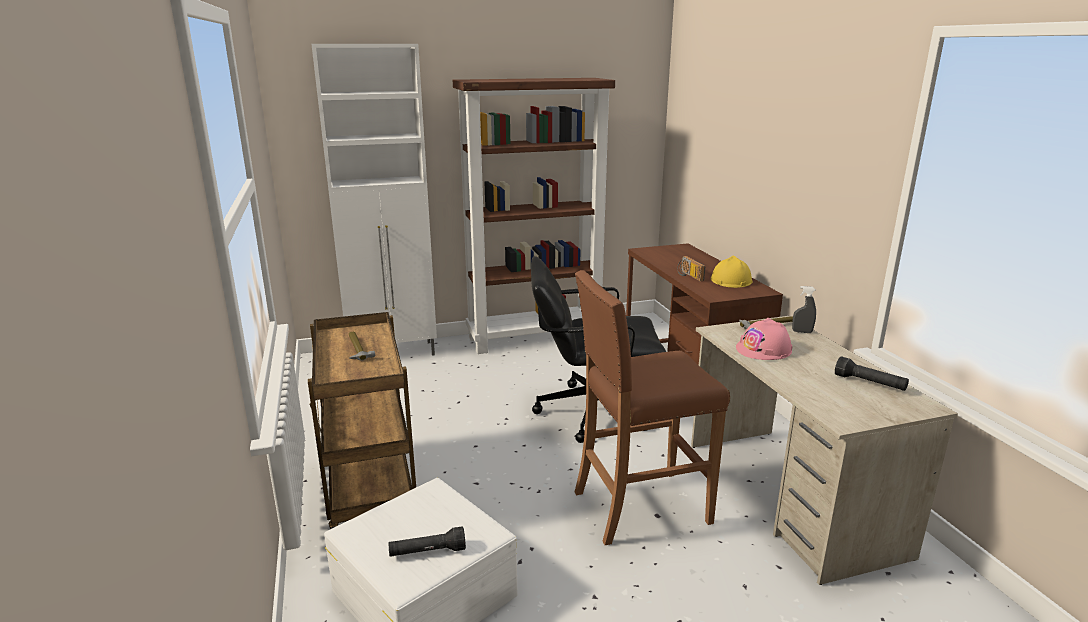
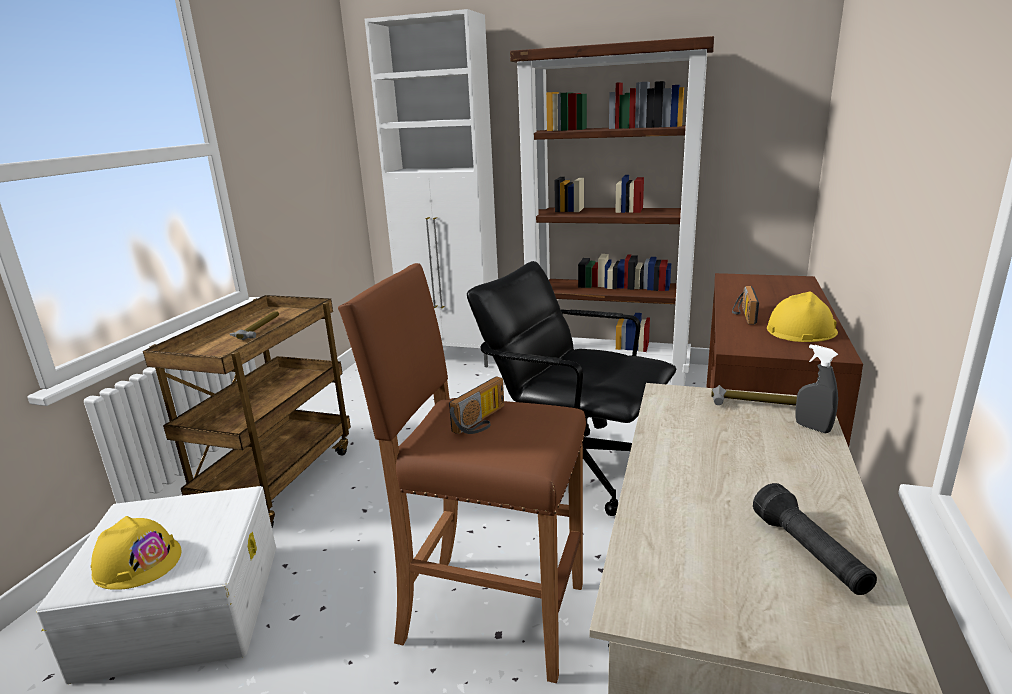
camera: 35 degrees right, 0 degrees up
(427, 552) = (138, 562): black flashlight -> yellow hard hat
(647, 370) = (482, 421): none -> radio
(764, 349) = (697, 438): pink hard hat -> none

